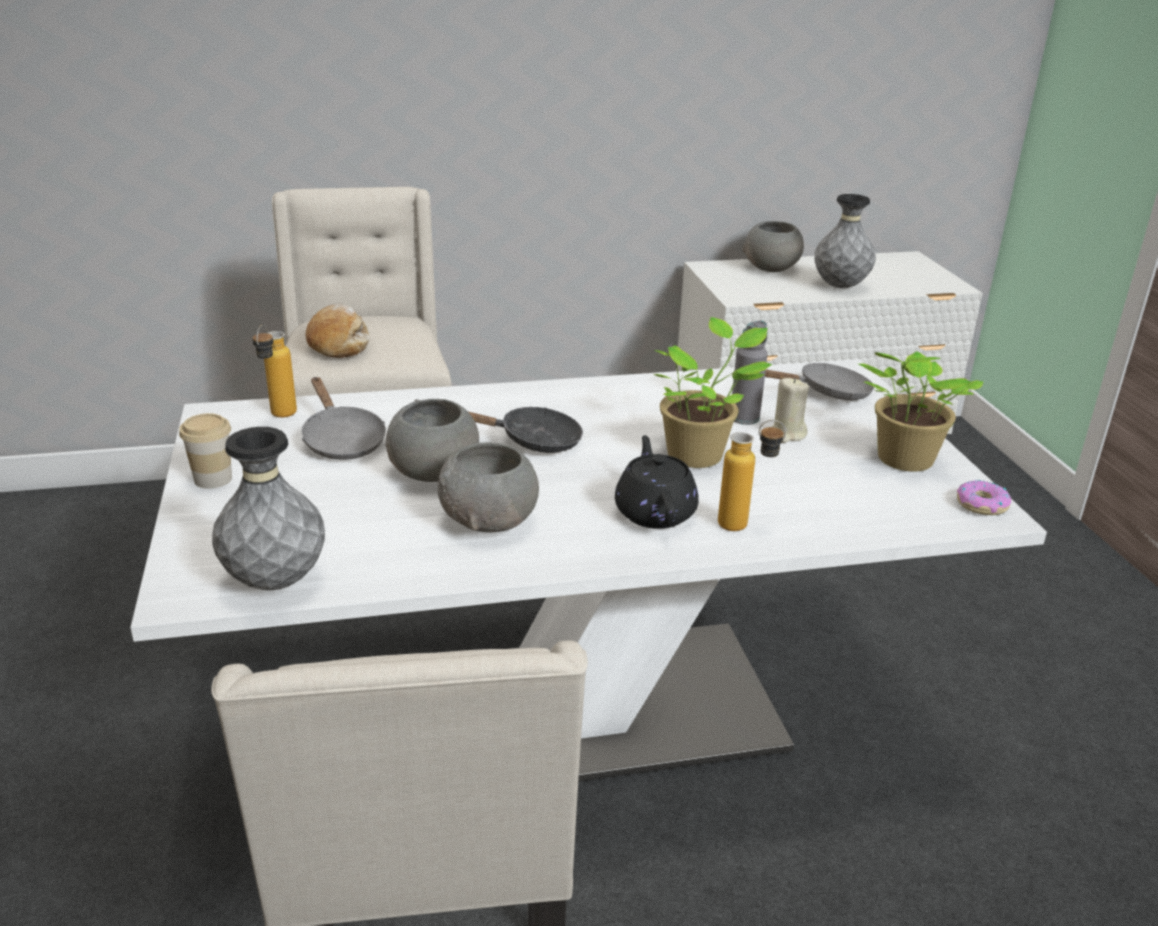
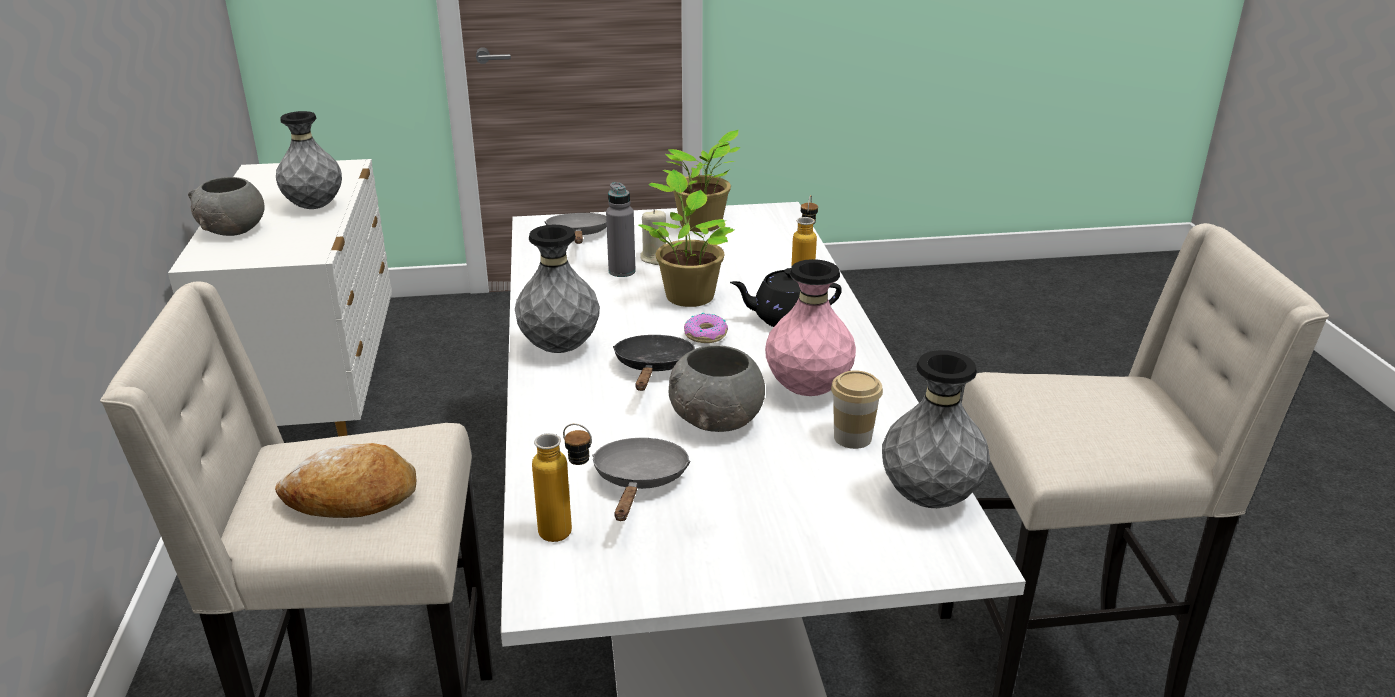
camera: 85 degrees left, 0 degrees up
(213, 479) = (730, 568): cup -> cup (852, 438)
(341, 440) = (639, 482): grey frying pan -> grey frying pan turned 60 degrees counterclockwise
(490, 521) = (807, 390): grey bowl -> pink vase
(566, 398) = (560, 348): none -> grey vase
(981, 505) = (767, 212): donut -> donut (706, 335)

